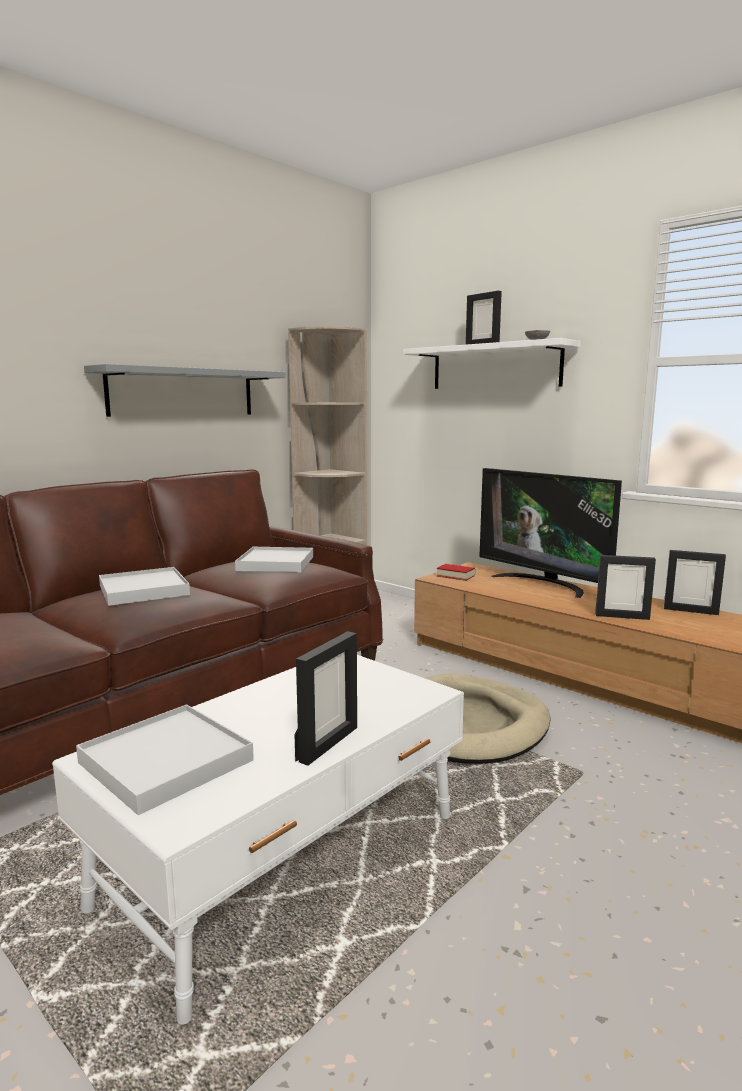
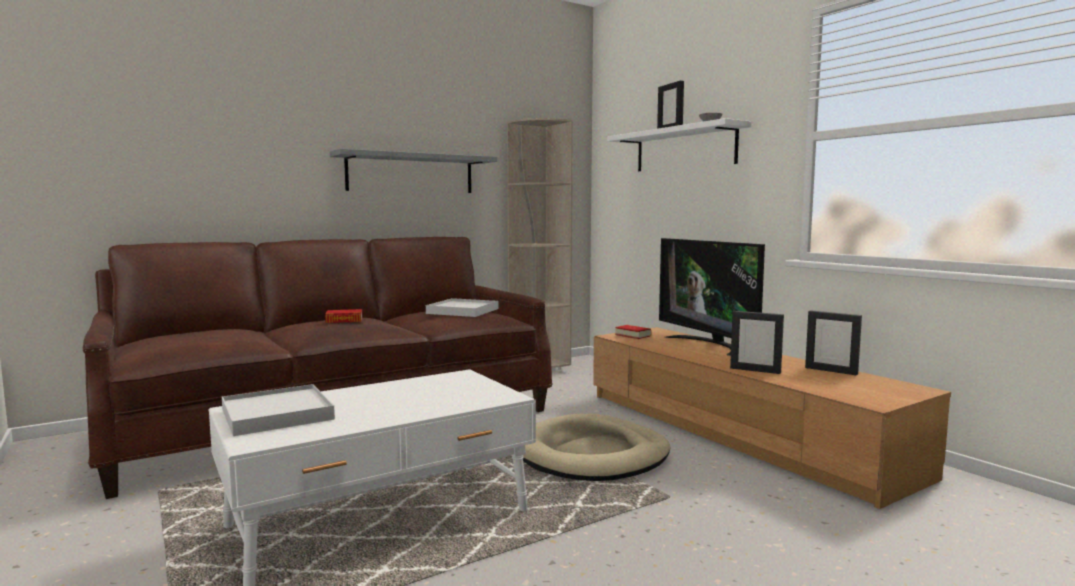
camera: 15 degrees right, 5 degrees down
(144, 590) = (344, 320): white tray -> book
(327, 743) = (395, 416): picture frame -> none

